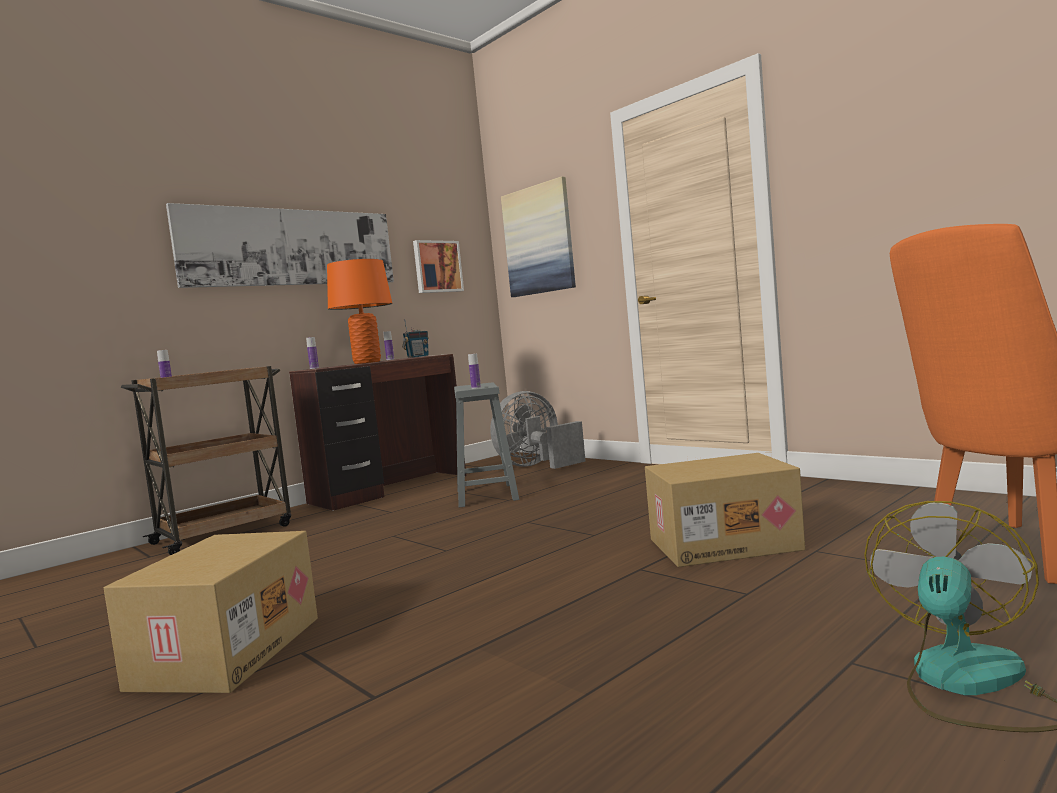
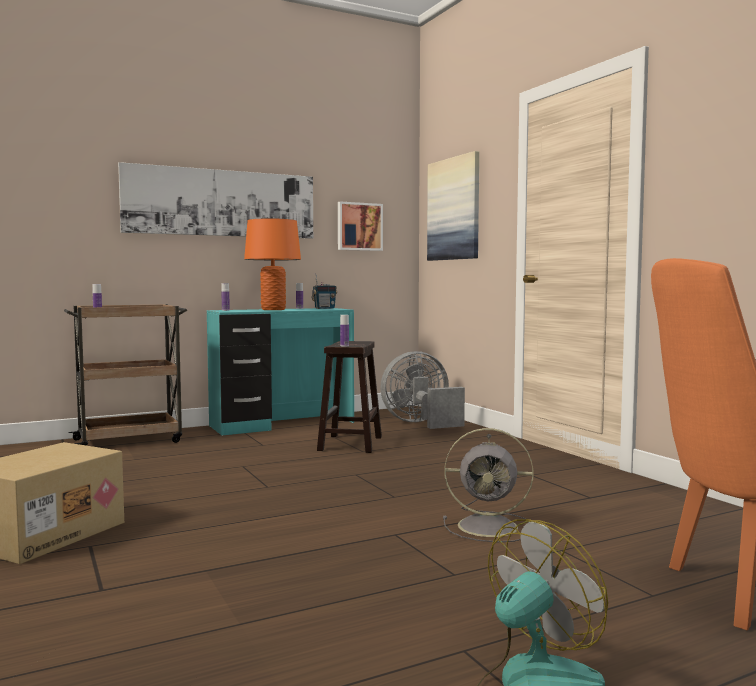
camera: 15 degrees right, 0 degrees up
(391, 489) = (283, 424): brown desk -> turquoise desk
(487, 495) = (350, 444): grey stool -> brown stool
(724, 544) = (490, 527): cardboard box -> grey fan

